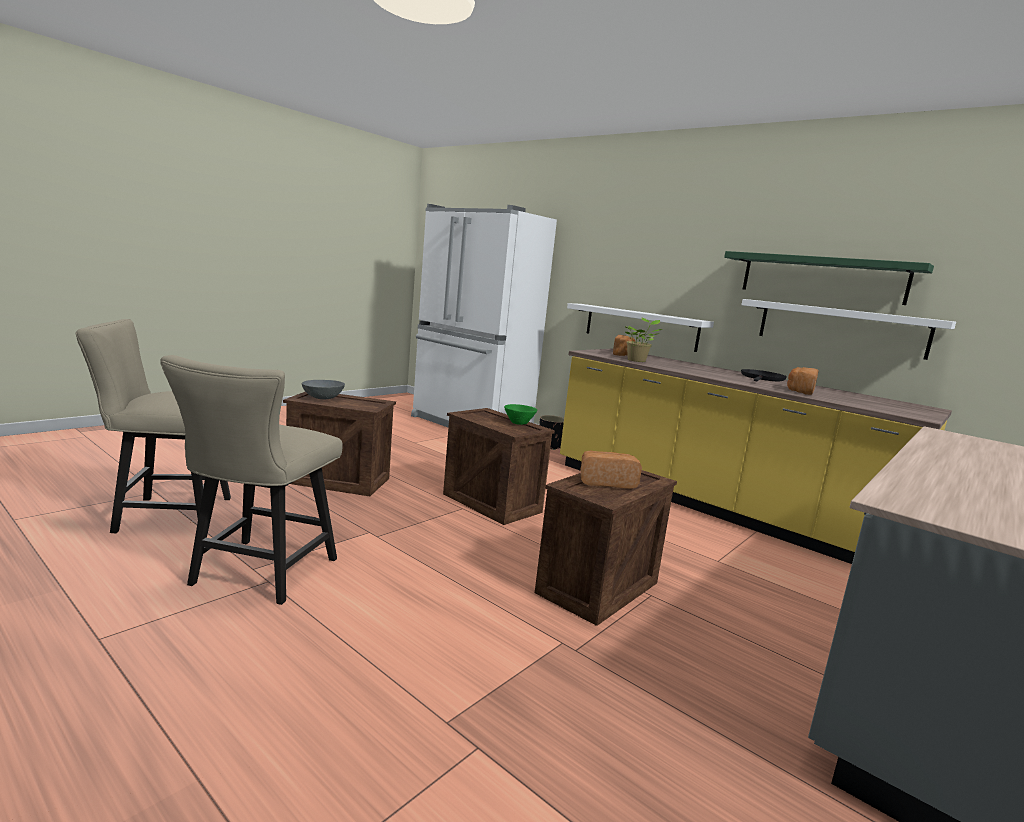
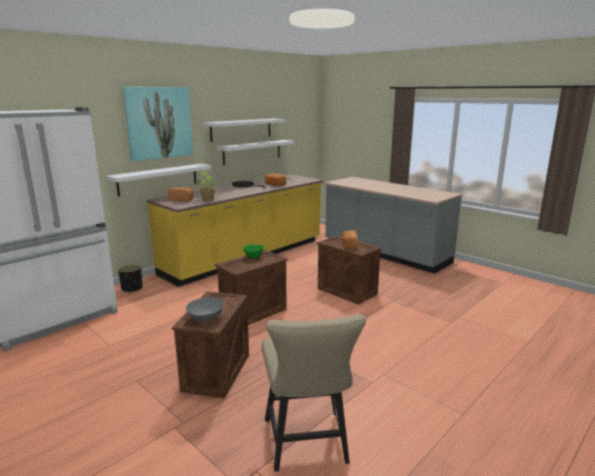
camera: 85 degrees left, 5 degrees up
(258, 575) = (378, 379): beige chair -> none
(661, 246) = (159, 123): none -> picture
(822, 278) = (241, 129): green shelf -> white shelf

